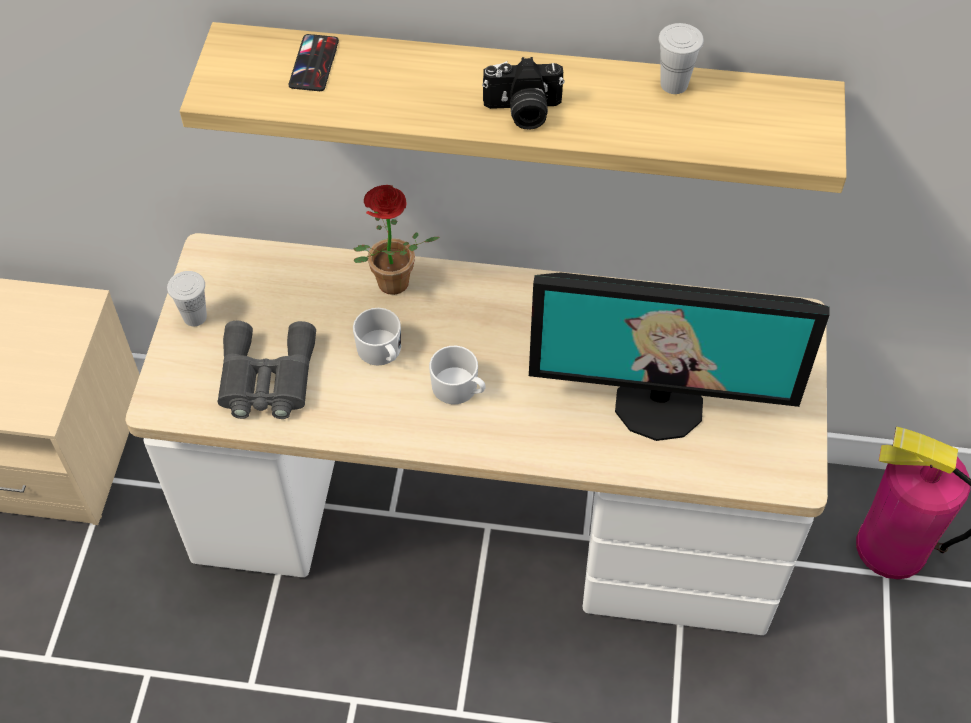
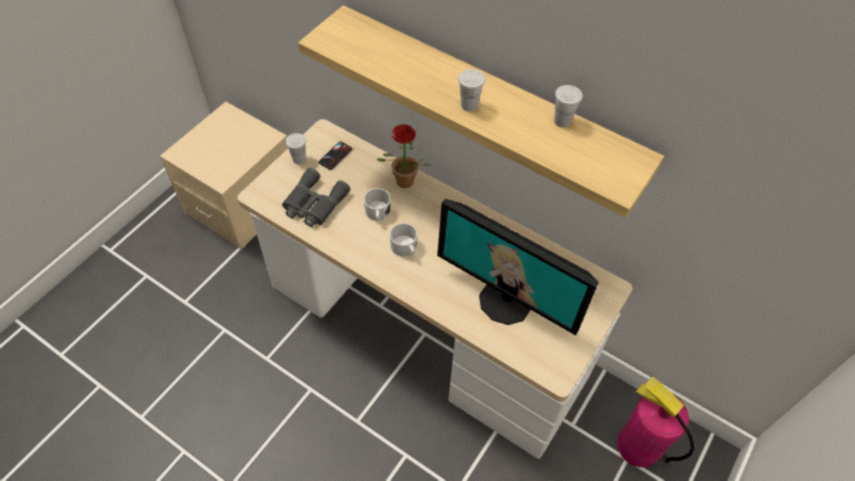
camera: 25 degrees right, 0 degrees up
(314, 63) = (378, 42): phone -> phone (335, 156)
(523, 111) = (469, 105): camera -> white cup

